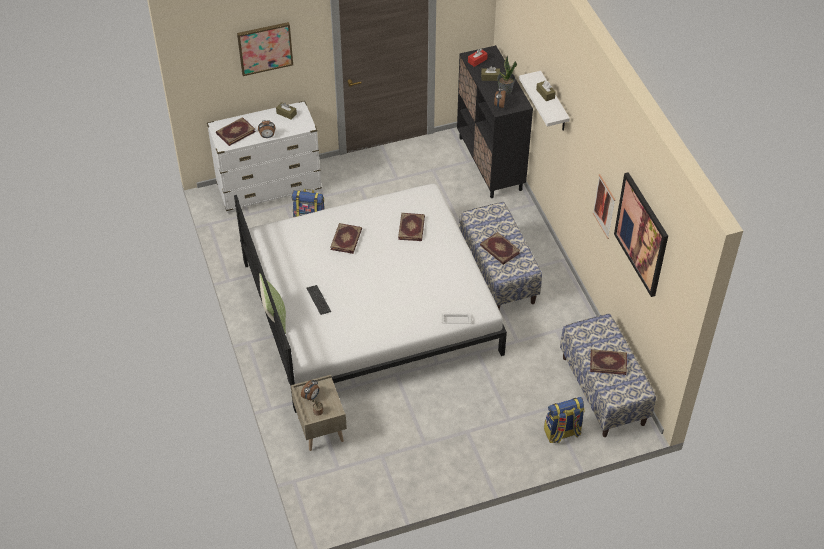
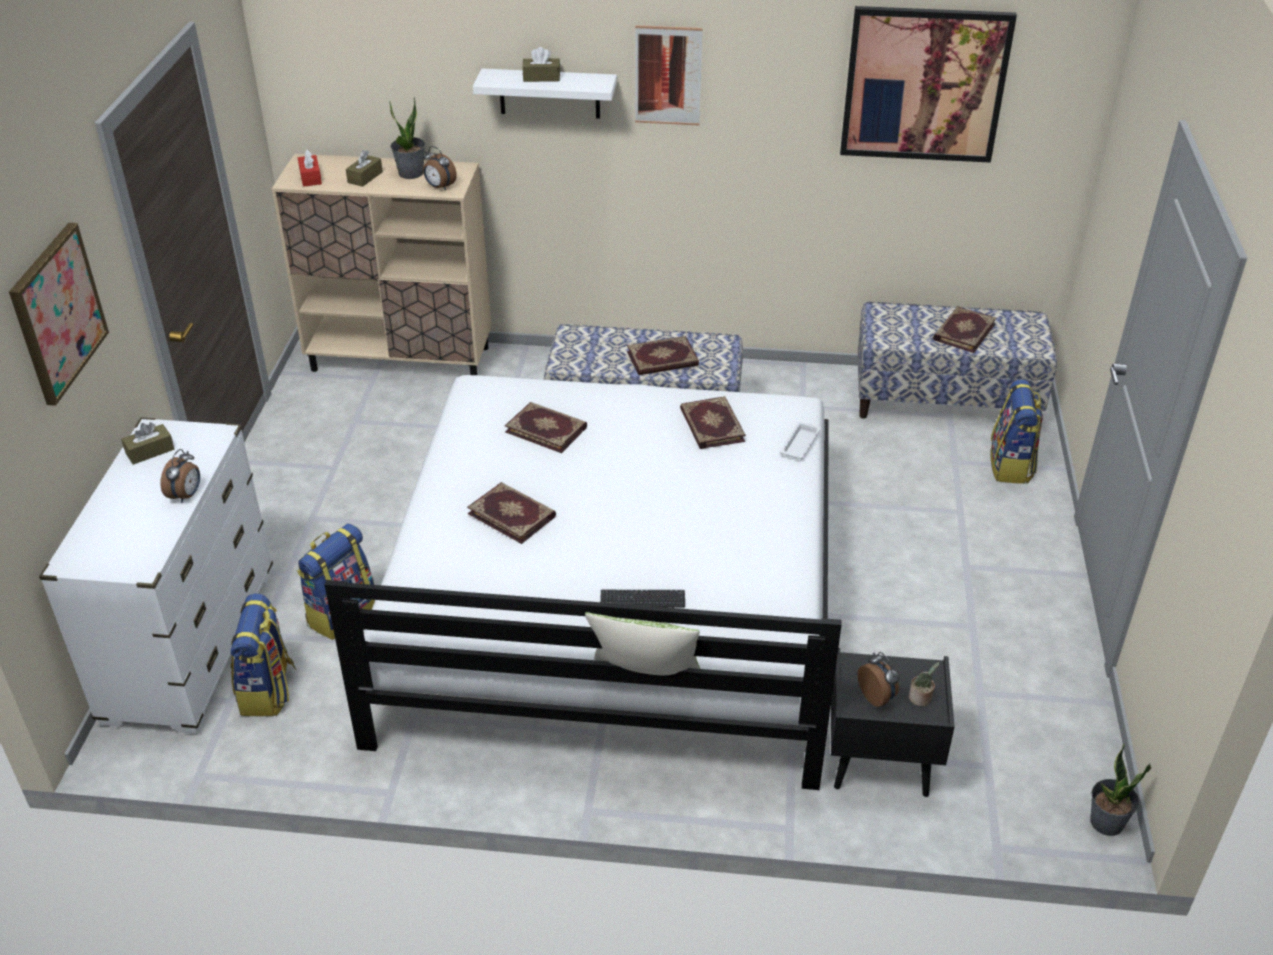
camera: 65 degrees left, 10 degrees down
(235, 132) = (121, 539): book -> book (711, 426)
(258, 222) = (268, 691): none -> backpack
(320, 429) = (879, 763): beige nightstand -> black nightstand
(326, 518) = (1106, 823): none -> potted plant
(490, 163) = (401, 359): black cabinet -> beige cabinet
(604, 206) = (782, 141): picture -> picture (668, 75)

